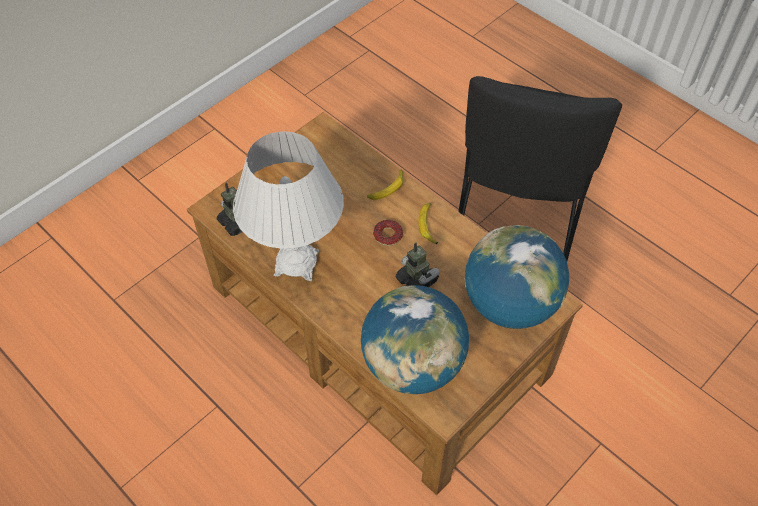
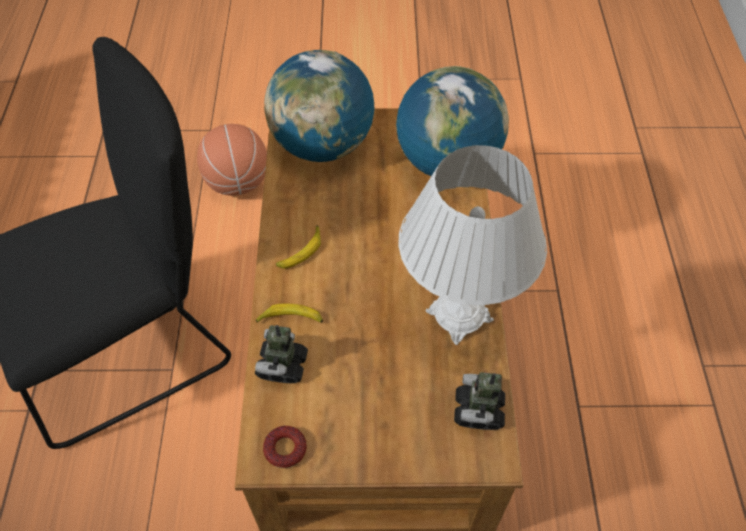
camera: 135 degrees left, 0 degrees up
(388, 235) = (346, 272): donut -> donut (285, 449)
(416, 280) = (370, 216): toy robot -> toy robot (282, 366)
(616, 364) = (237, 182): none -> basketball

